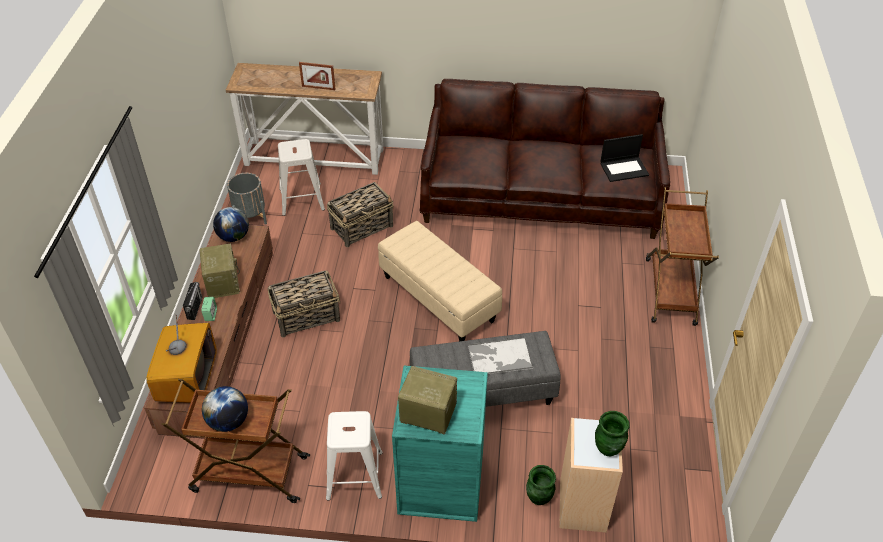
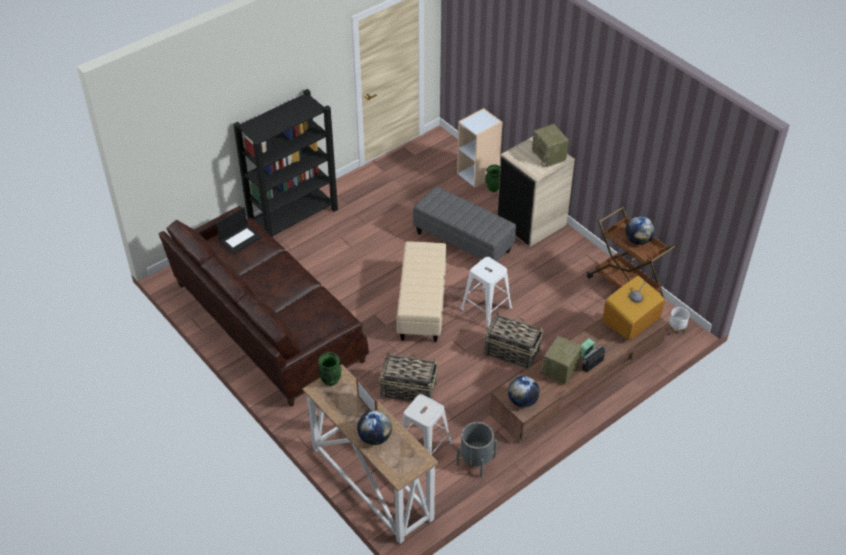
camera: 135 degrees left, 0 degrees up
(150, 464) = (676, 330): none -> white planter
(289, 76) = (374, 437): none -> globe
(354, 475) = (570, 253): white stool -> white stool (486, 308)
(440, 482) = (531, 223): turquoise cabinet -> beige cabinet
(499, 357) = (456, 209): tray -> none
(608, 448) = (477, 117): green vase -> green vase (330, 380)
(624, 169) = (240, 238): laptop -> laptop turned 105 degrees clockwise
(670, 292) = (293, 217): brown cart -> black bookcase

